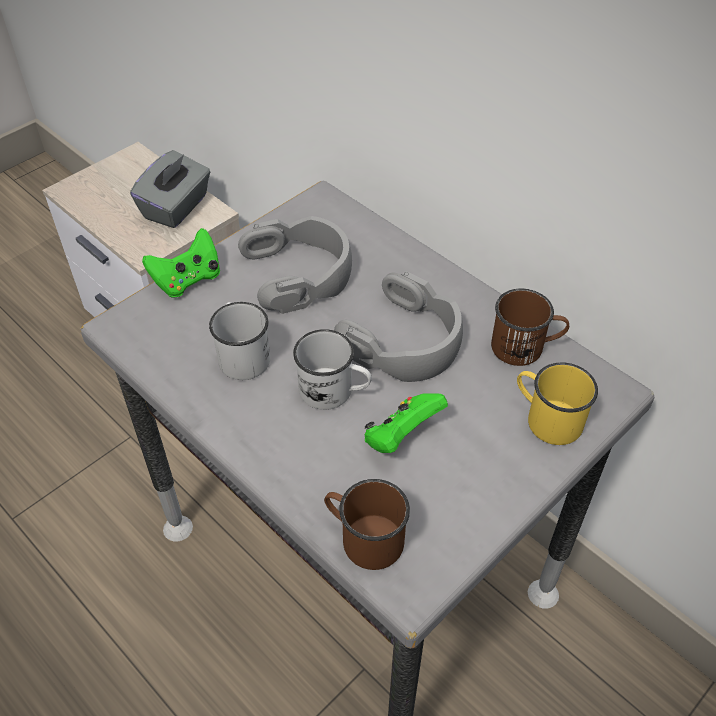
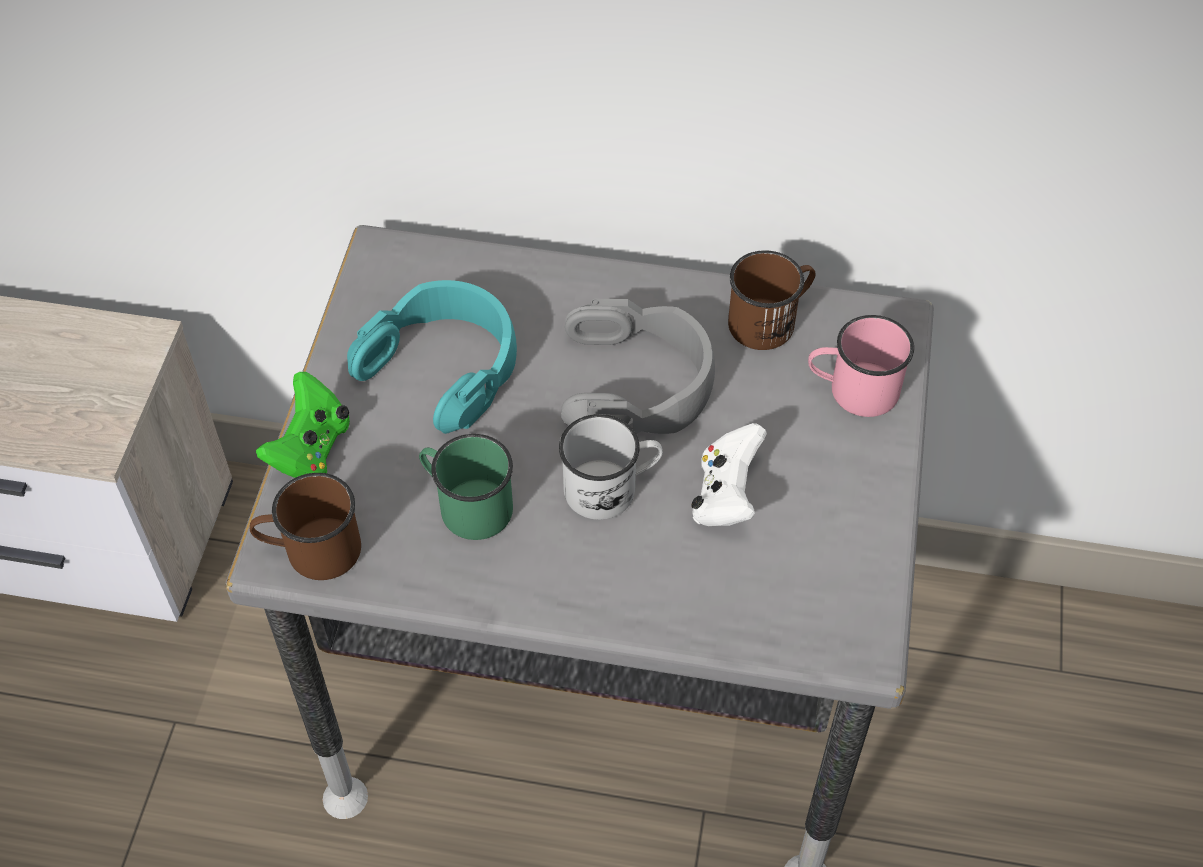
camera: 35 degrees left, 5 degrees up
(176, 207) = (83, 357): grey tissue box -> none
(242, 354) = (466, 504): white mug -> green mug
(300, 273) = (444, 366): grey headphones -> turquoise headphones
(364, 538) = (778, 626): brown mug -> brown mug (311, 550)
(401, 437) = (726, 496): green game controller -> white game controller
(546, 418) = (853, 390): yellow mug -> pink mug

